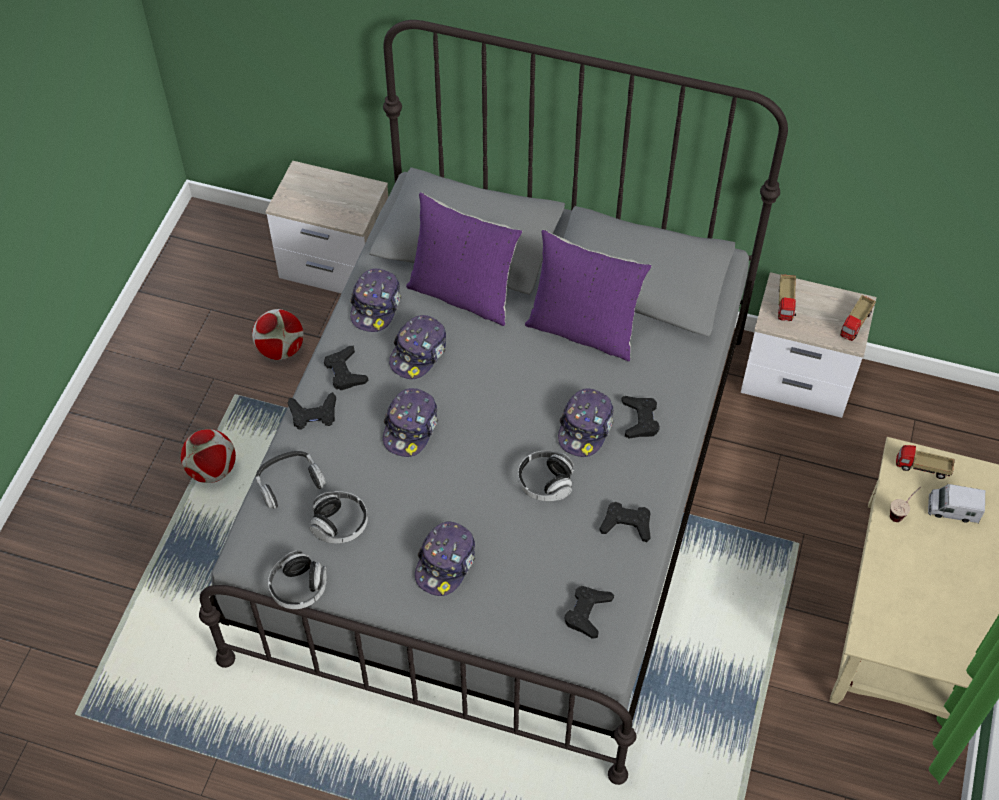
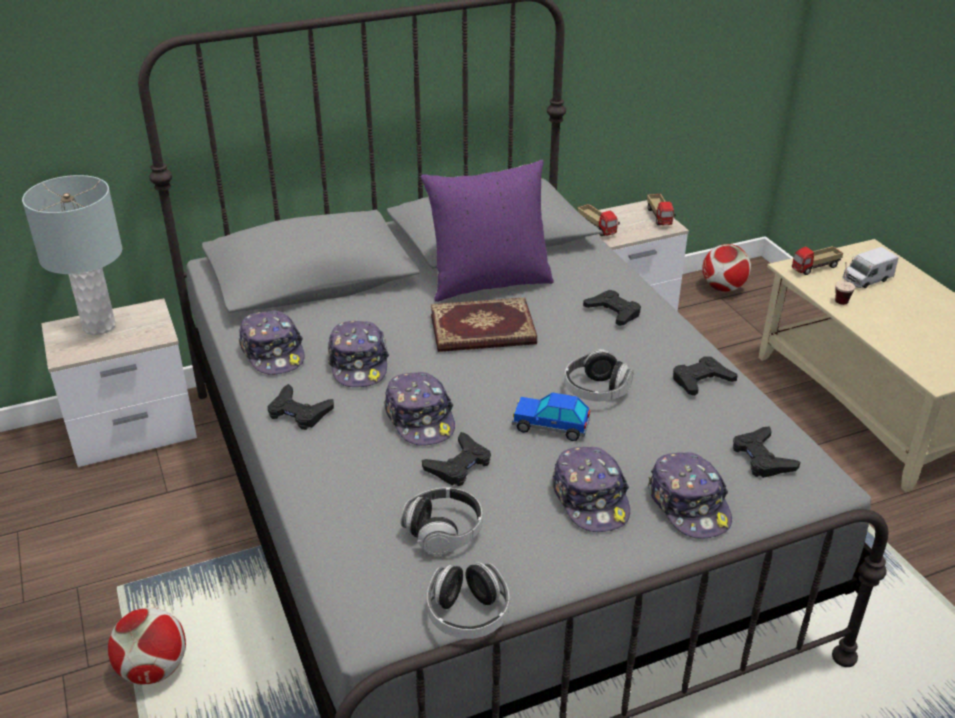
camera: 40 degrees left, 20 degrees down
(281, 349) = (135, 522): football -> football (723, 288)
(289, 482) = (343, 529): headphones -> none
(313, 414) = (303, 461): black game controller -> black game controller (459, 465)
(324, 187) = (99, 326): none -> grey table lamp
(463, 293) = (350, 307): purple pillow -> none
(483, 491) = (550, 426): none -> toy car
(529, 376) = (483, 331): none -> book
(585, 428) = (578, 339): cap -> cap (689, 505)

